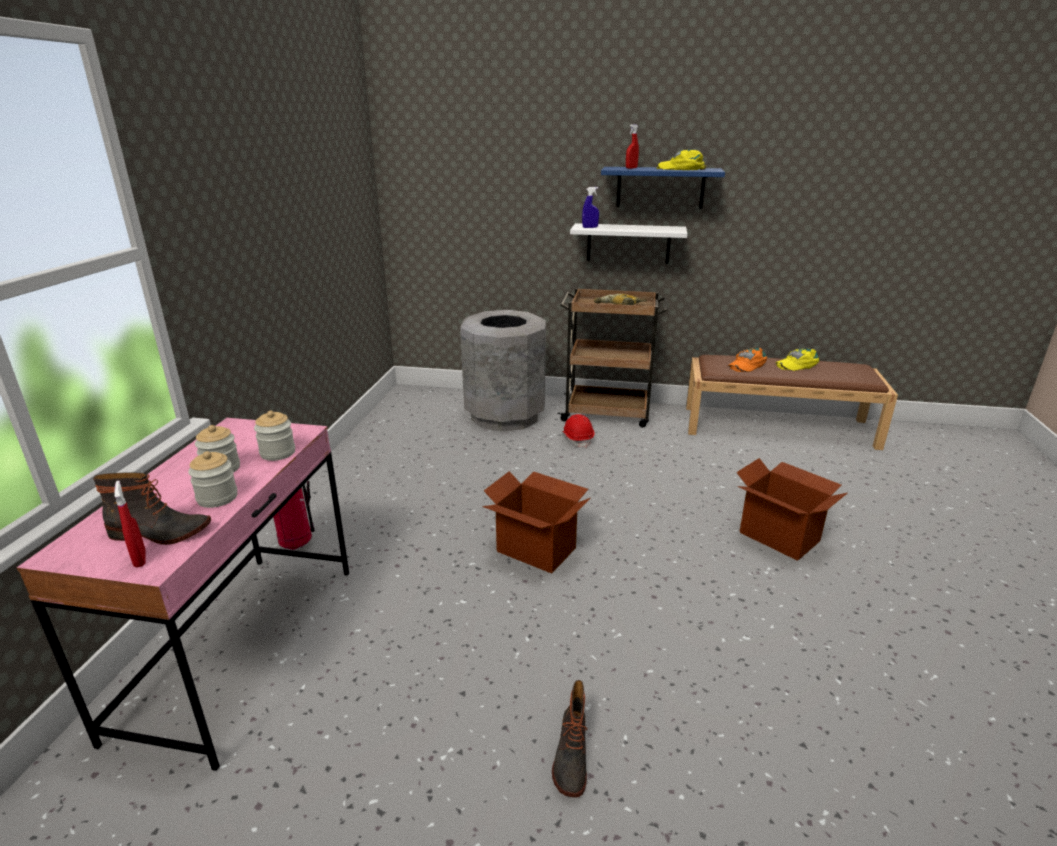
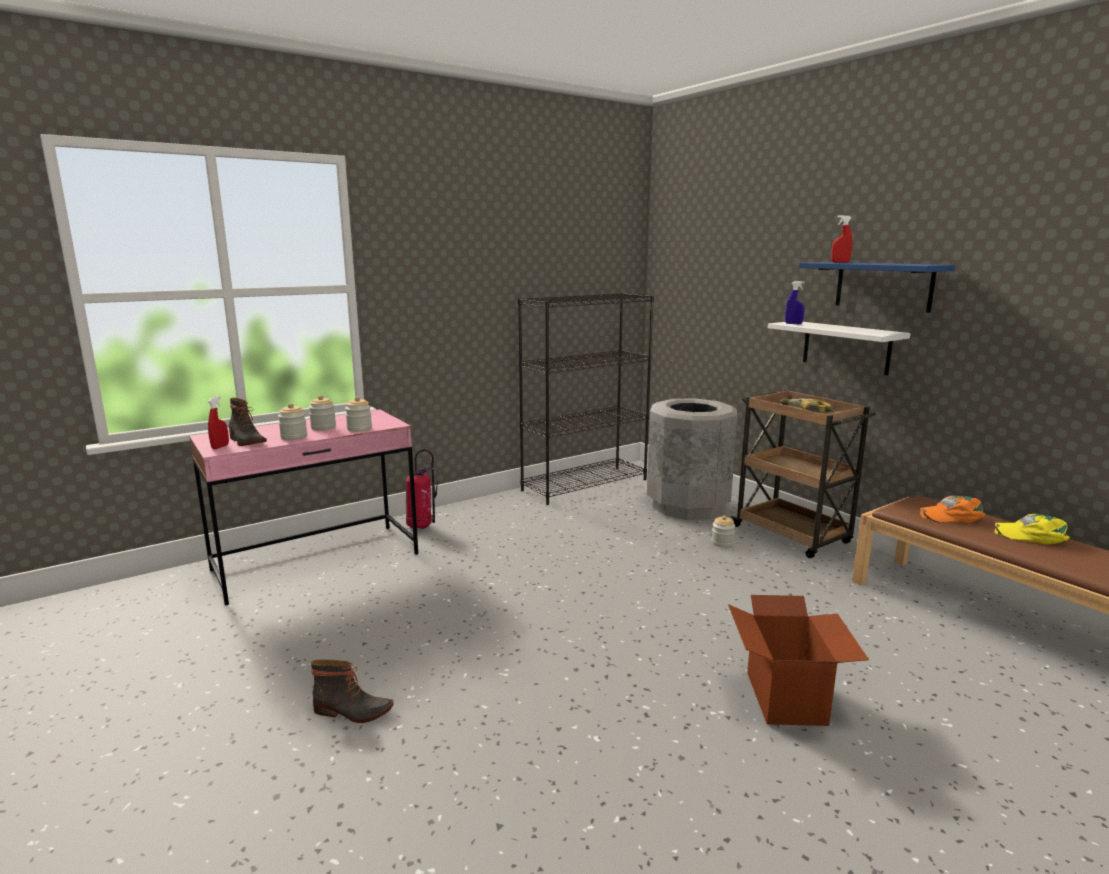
camera: 45 degrees right, 10 degrees down
(388, 427) = (585, 484): none -> black bookcase
(536, 549) = (548, 596): cardboard box -> none
(570, 758) = (352, 711): boot -> boot turned 135 degrees counterclockwise
(577, 439) = (722, 543): red hard hat -> jar
(681, 169) = (895, 263): yellow cap -> none

